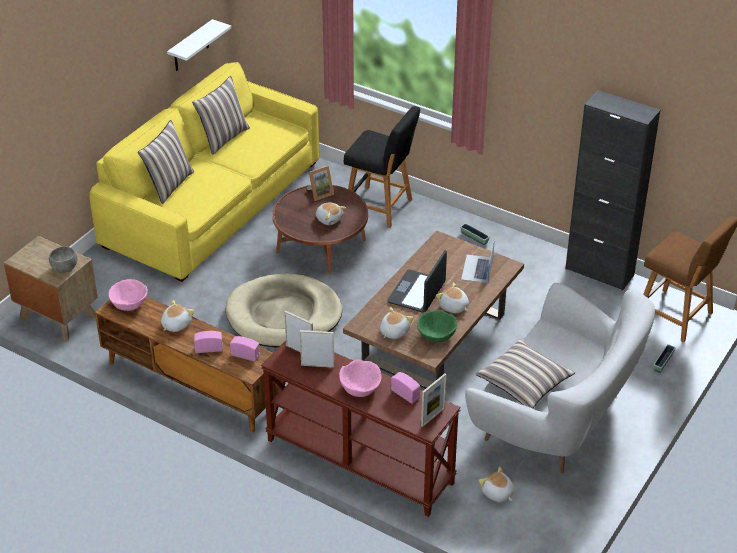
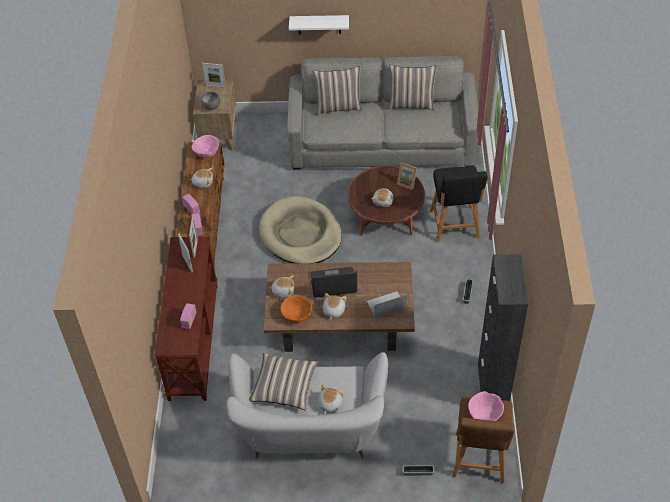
camera: 60 degrees right, 10 degrees up
(191, 46) = (428, 29): white shelf -> white shelf (319, 24)
(212, 203) = (382, 141): yellow sofa -> grey sofa
(360, 388) = (181, 295): pink bowl -> pink bowl (485, 414)
(433, 417) = (177, 345): picture frame -> picture frame (215, 86)
(436, 335) = (296, 315): green bowl -> orange bowl
(497, 493) = (212, 429): plush toy -> plush toy (329, 404)

